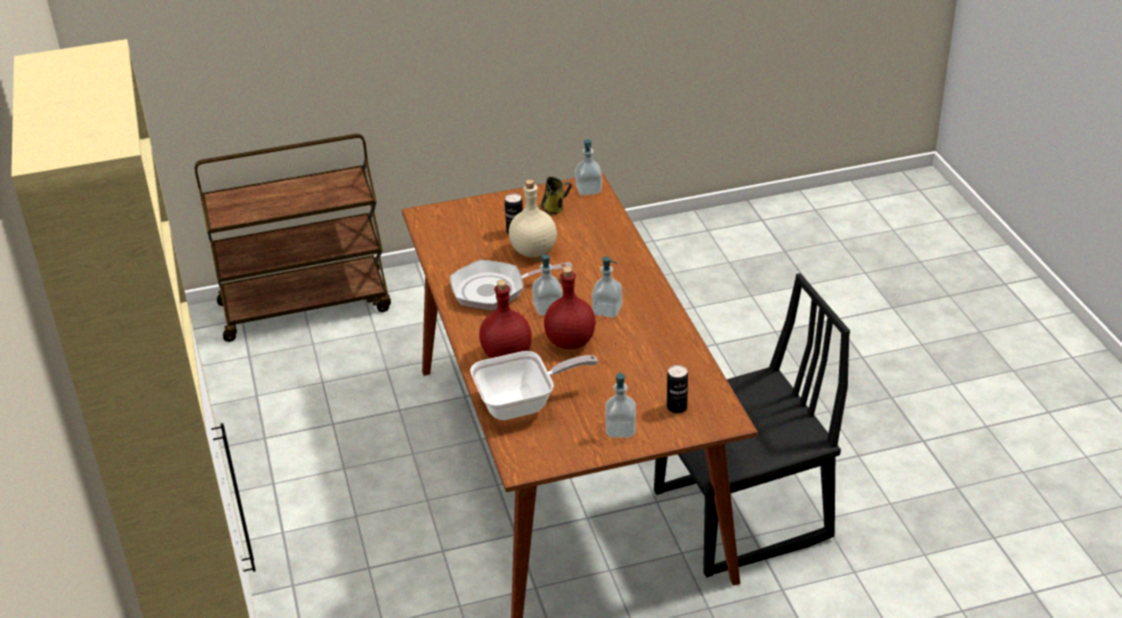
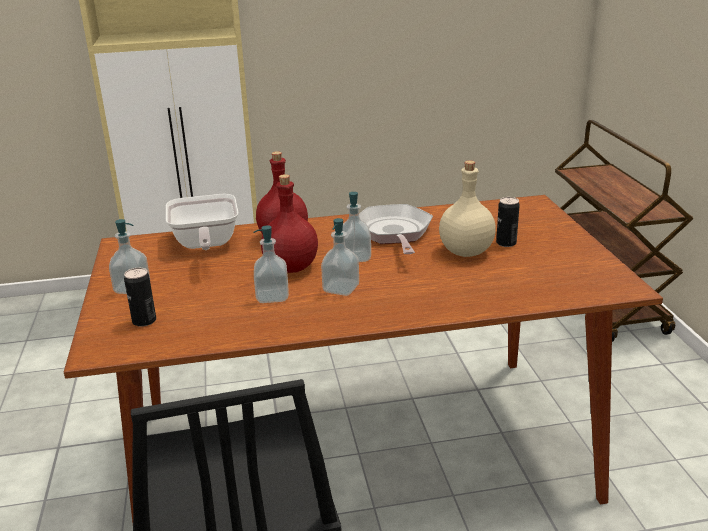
camera: 95 degrees right, 10 degrees down
(554, 208) = (561, 264): mug -> none
(588, 190) = (611, 286): soap dispenser -> soap dispenser (272, 296)

